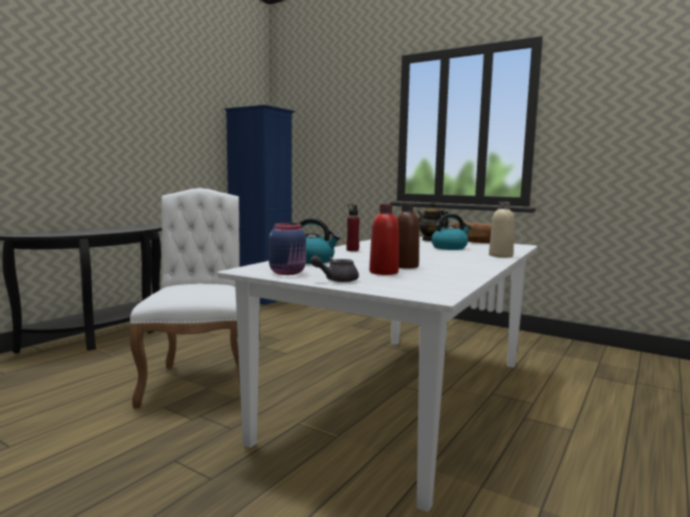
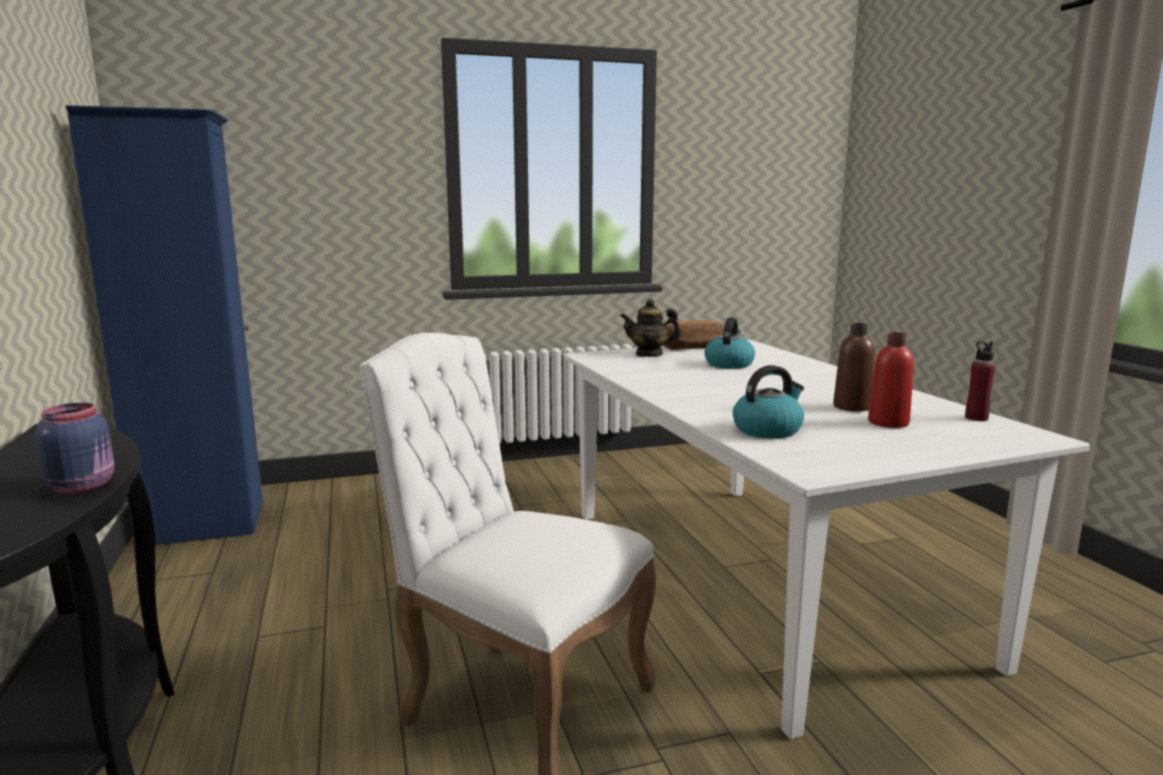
camera: 50 degrees left, 5 degrees up
(288, 273) = (857, 458): blue jar -> blue jar (84, 486)
(336, 280) = (930, 450): grey teapot -> none
(352, 250) = (692, 397): red bottle -> red bottle (976, 418)
(500, 256) = (813, 365): beige bottle -> none

